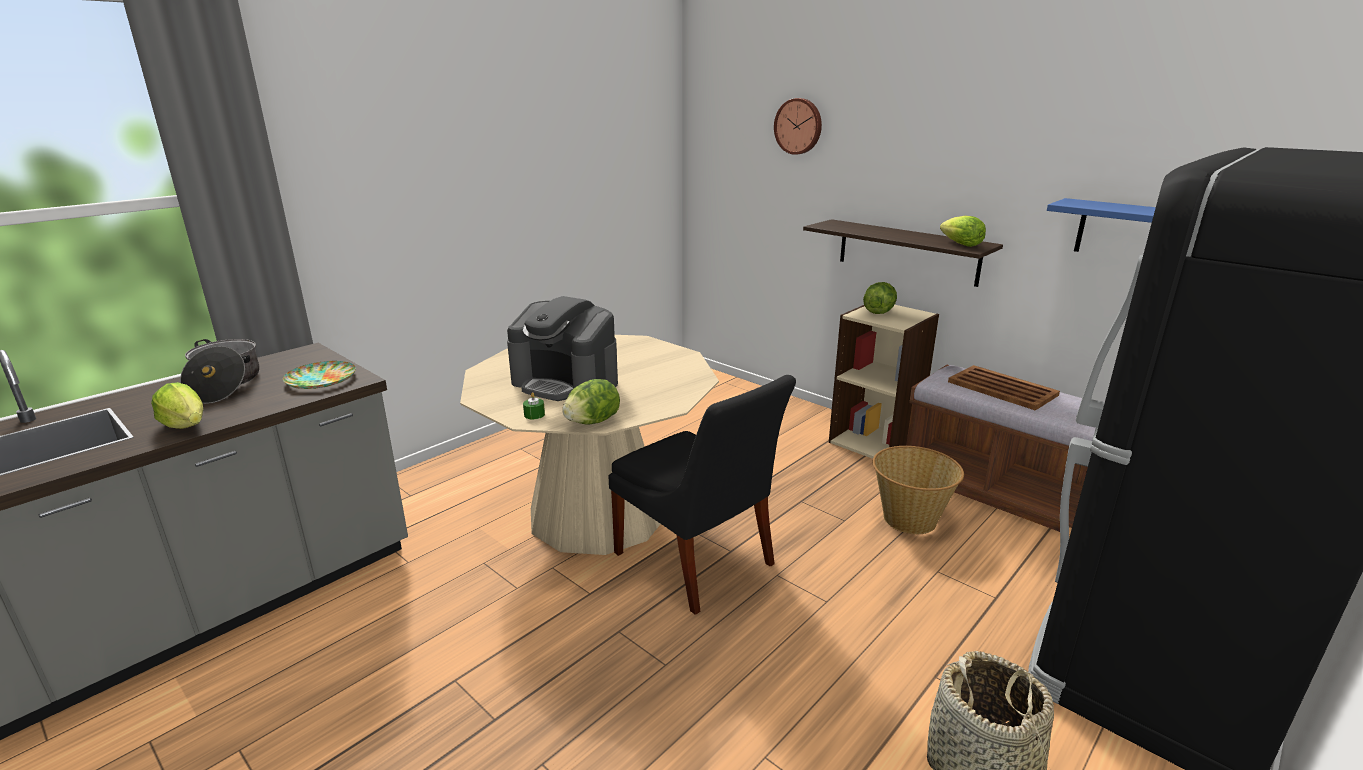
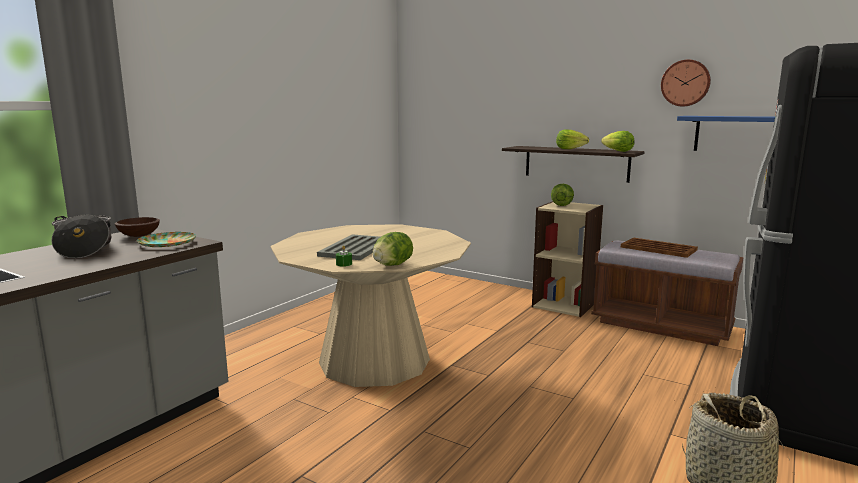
camera: 10 degrees left, 10 degrees down
(186, 425) = (69, 269): lettuce -> lettuce (570, 149)
(299, 360) = (139, 235): none -> brown bowl
(566, 383) = (356, 248): coffee machine -> grey tray
(697, 562) = (466, 384): black chair -> none
(799, 126) = (489, 82): wall clock -> wall clock (685, 83)
(909, 518) = (609, 346): basket -> none

